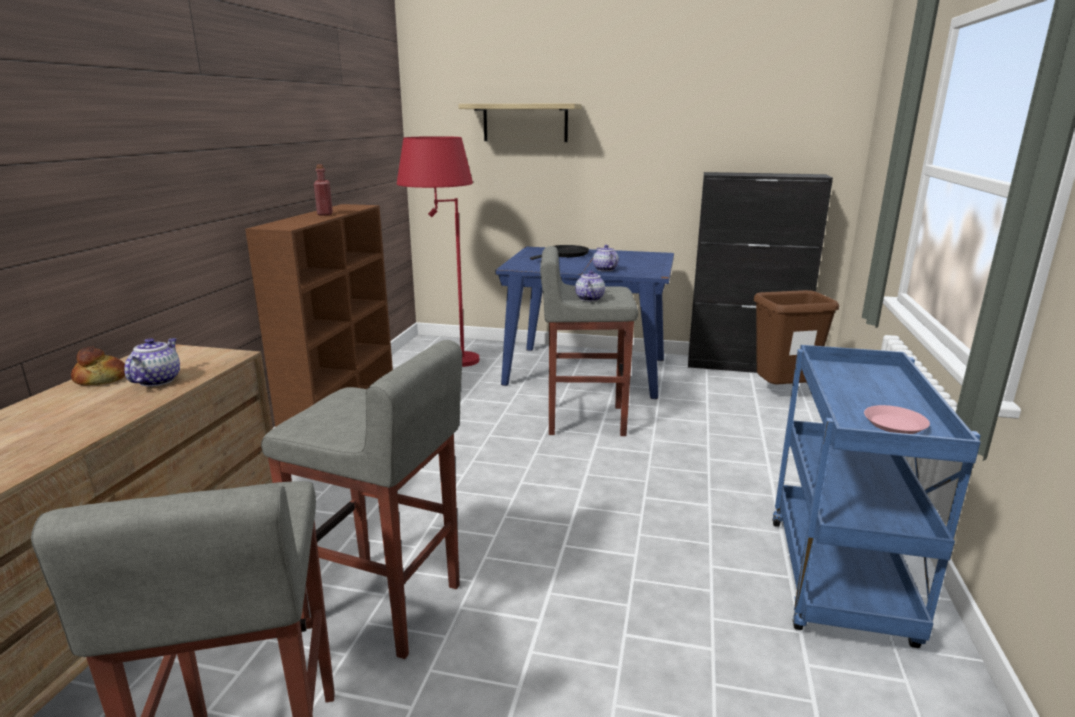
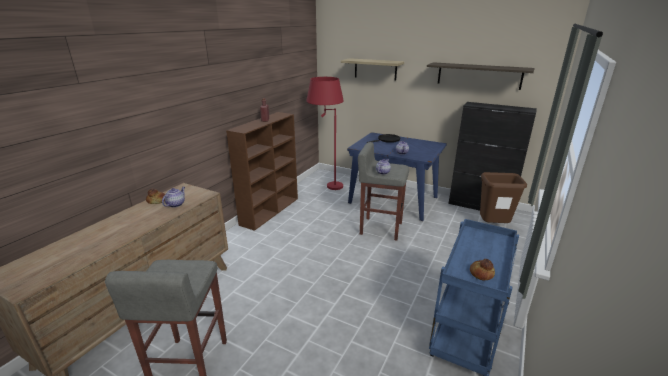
camera: 15 degrees right, 5 degrees up
(383, 606) = (257, 307): grey stool -> none
(721, 122) = (479, 75): none -> shelf
(895, 424) = (481, 273): pink plate -> bread

